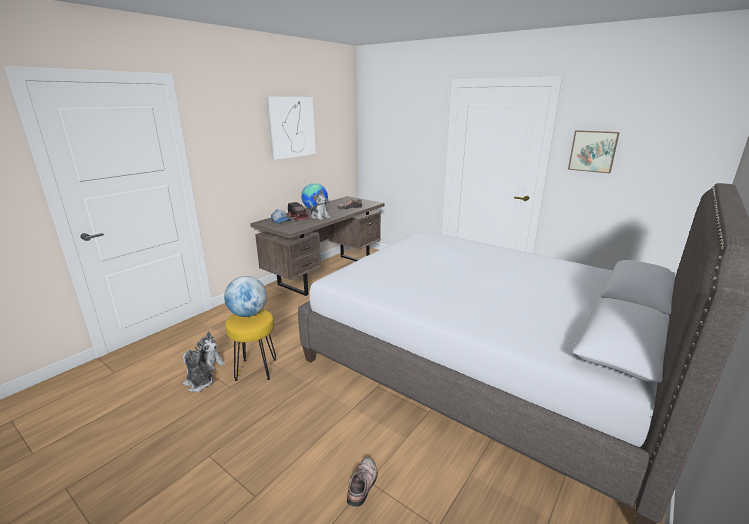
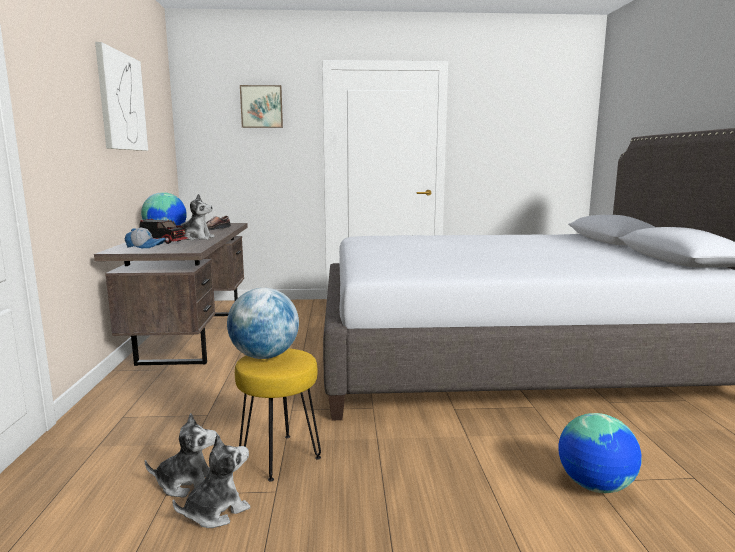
camera: 40 degrees left, 10 degrees down
(199, 384) = (216, 511): plush toy -> plush toy turned 150 degrees clockwise
(363, 485) = (595, 486): shoe -> globe
(593, 151) = (486, 136): picture -> picture (261, 107)

